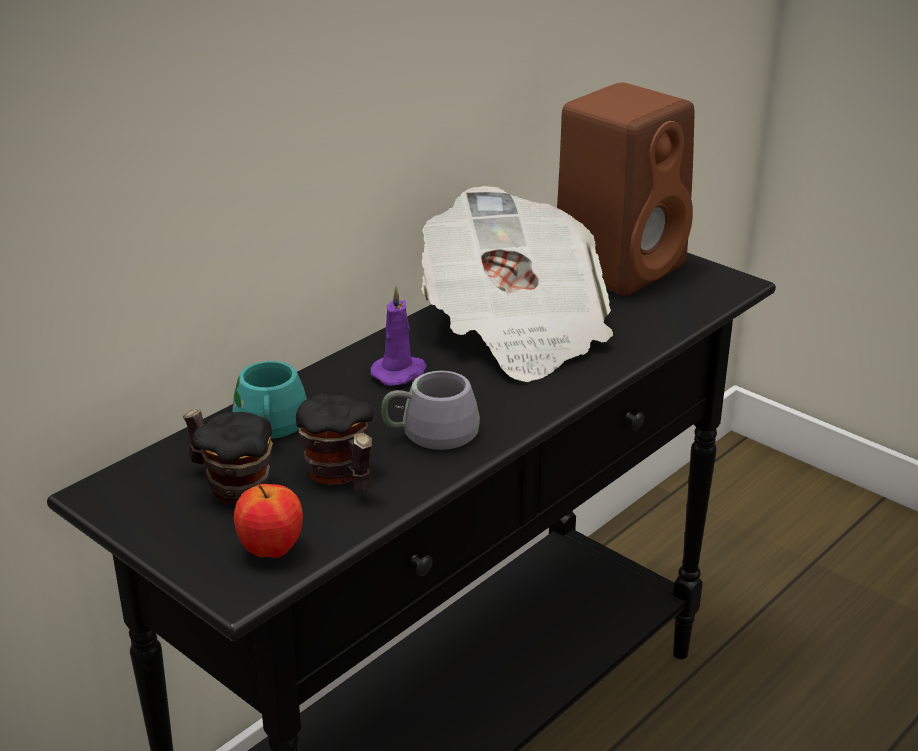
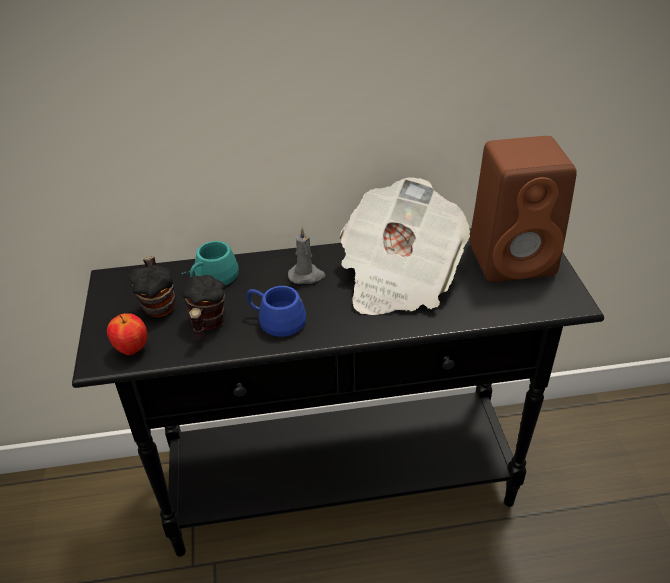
camera: 40 degrees right, 10 degrees up
(400, 373) = (307, 276): purple candle -> grey candle
(428, 428) = (279, 317): grey mug -> blue mug

